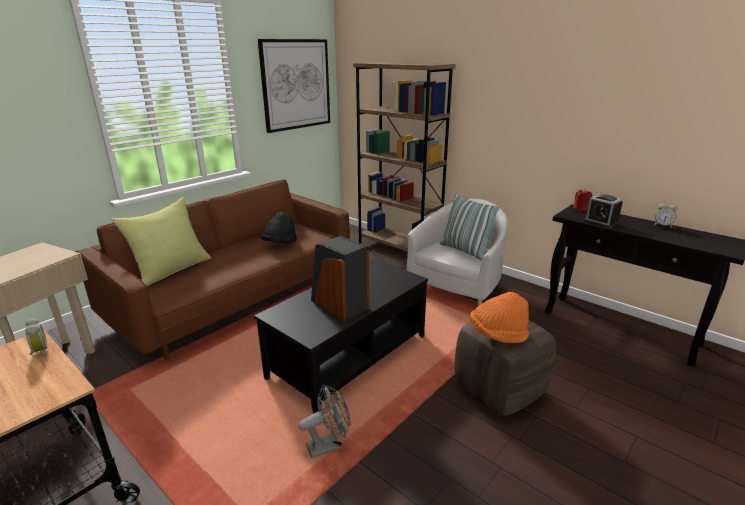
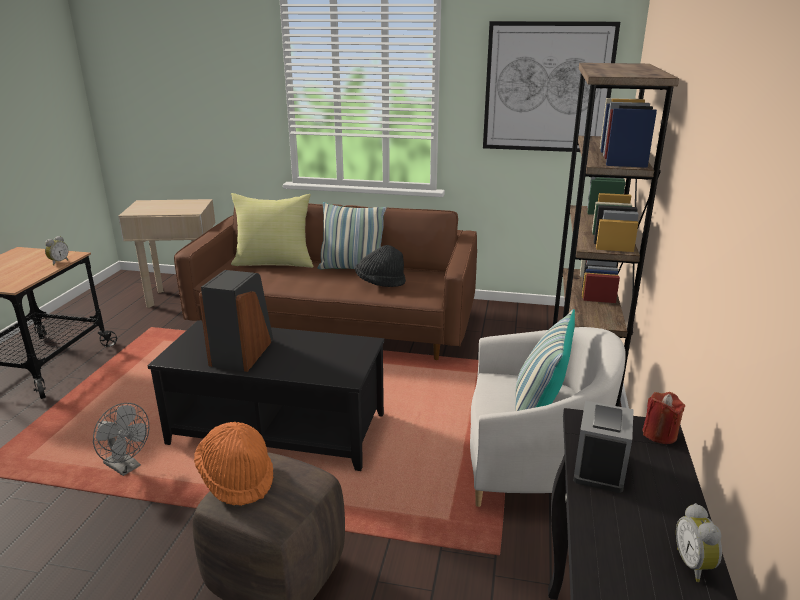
camera: 60 degrees right, 0 degrees up
(237, 246) = (352, 268): none -> pillow

